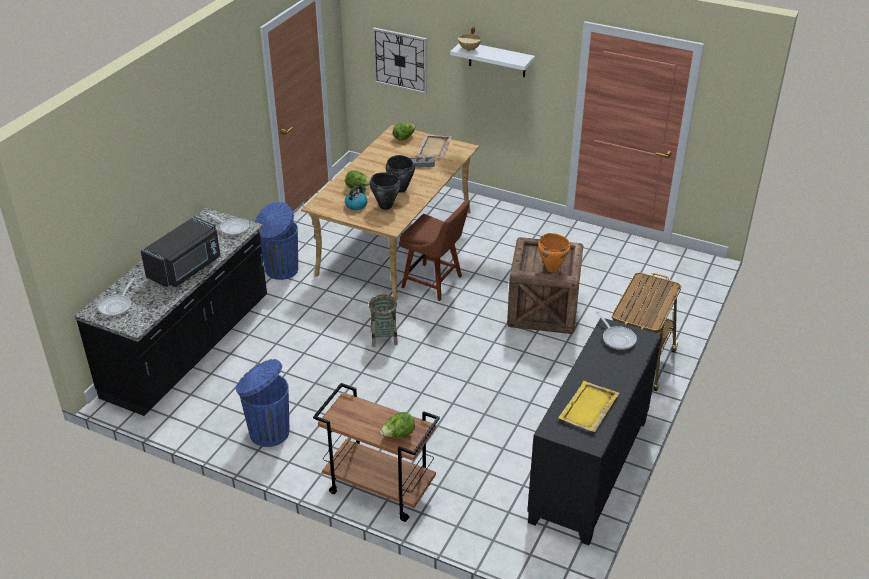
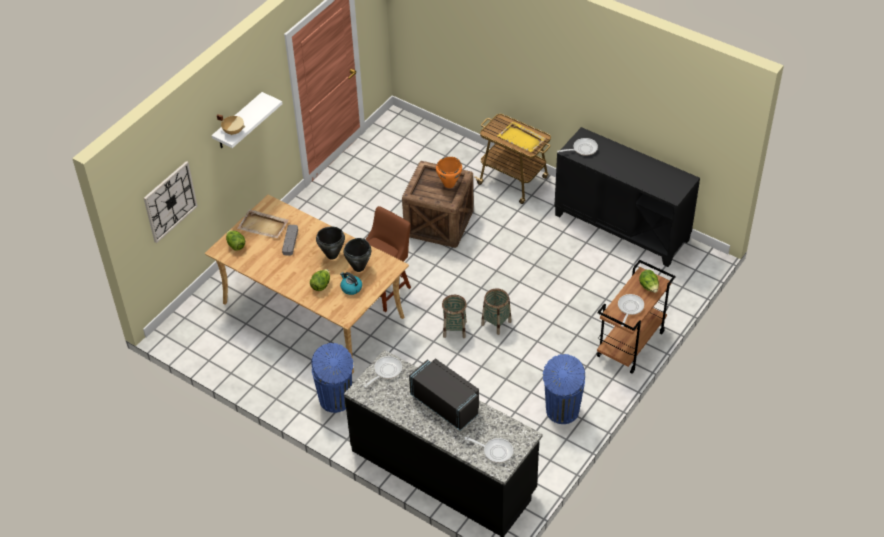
camera: 80 degrees left, 10 degrees up
(358, 418) = (629, 308): none -> frying pan
(397, 368) = (496, 323): none -> basket
(588, 408) = (654, 176): yellow tray -> yellow tray (521, 138)

